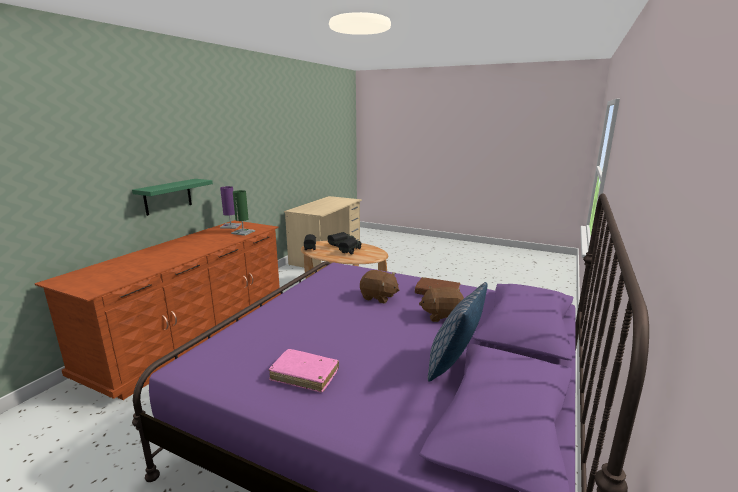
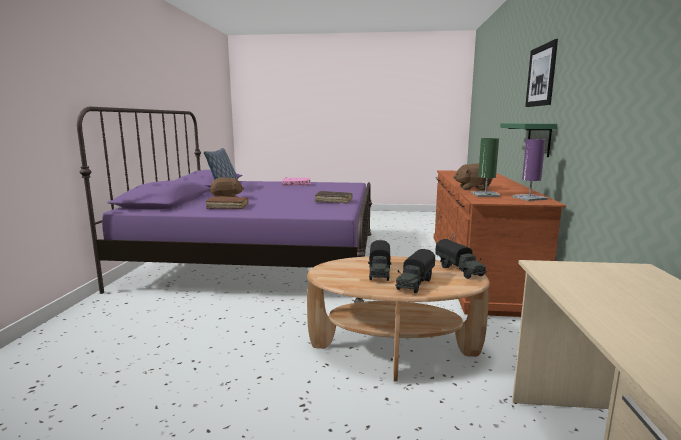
camera: 160 degrees right, 5 degrees down
(149, 142) = (541, 76): none -> picture
(316, 290) = (333, 201): none -> brown book
(378, 297) = (278, 202): brown plush toy -> brown plush toy (473, 189)

